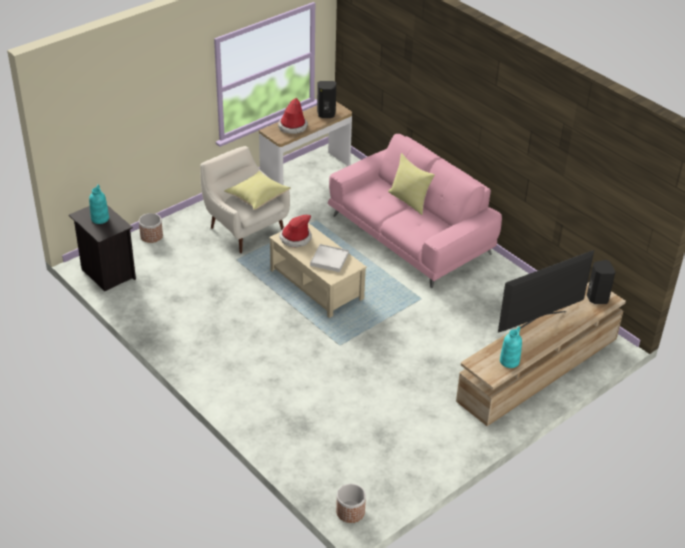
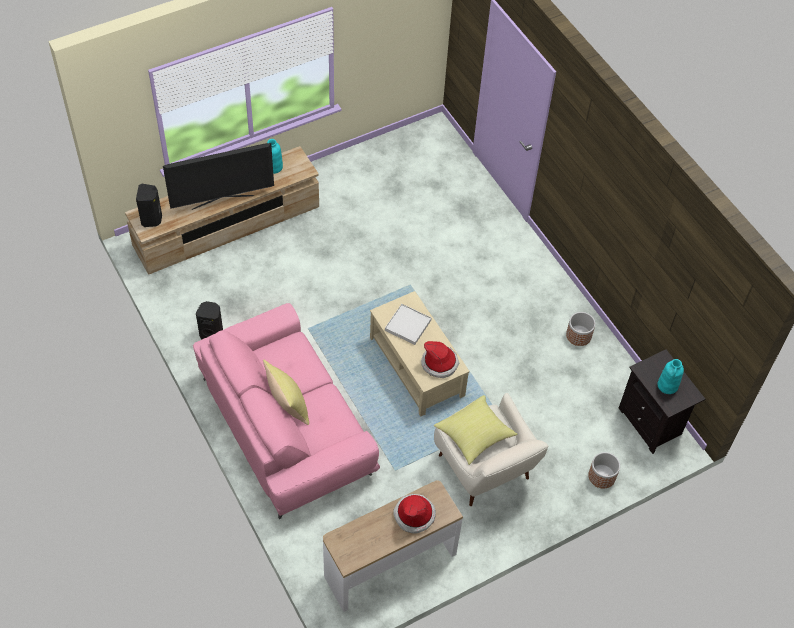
camera: 170 degrees left, 15 degrees up
(326, 114) = (361, 536): black speaker -> black speaker (212, 333)
(350, 511) = (439, 132): planter -> planter (579, 335)

